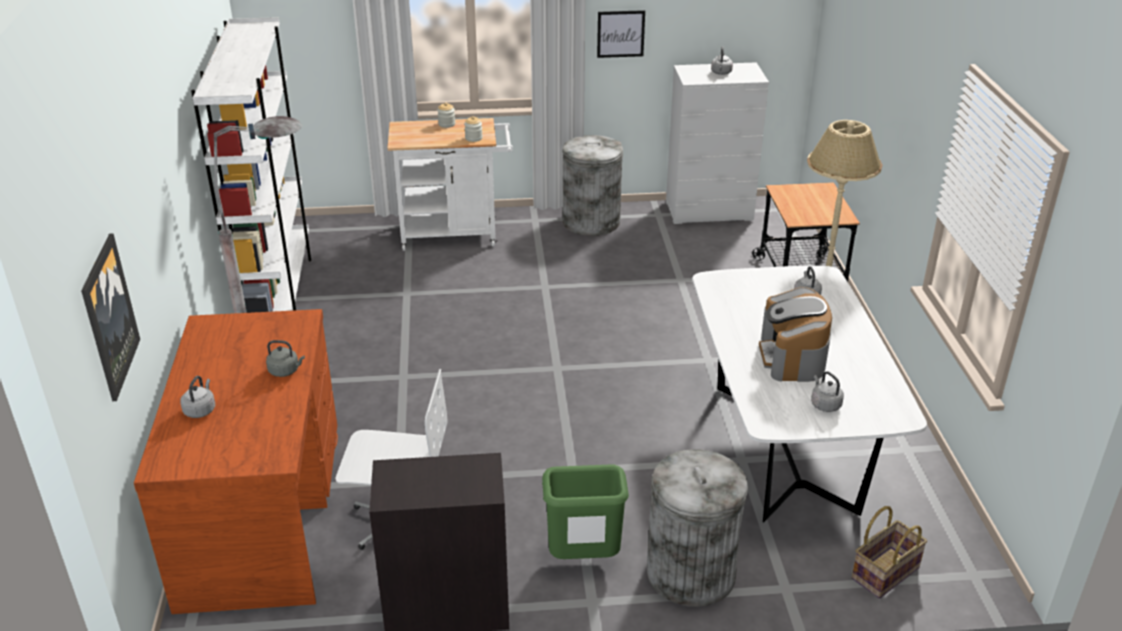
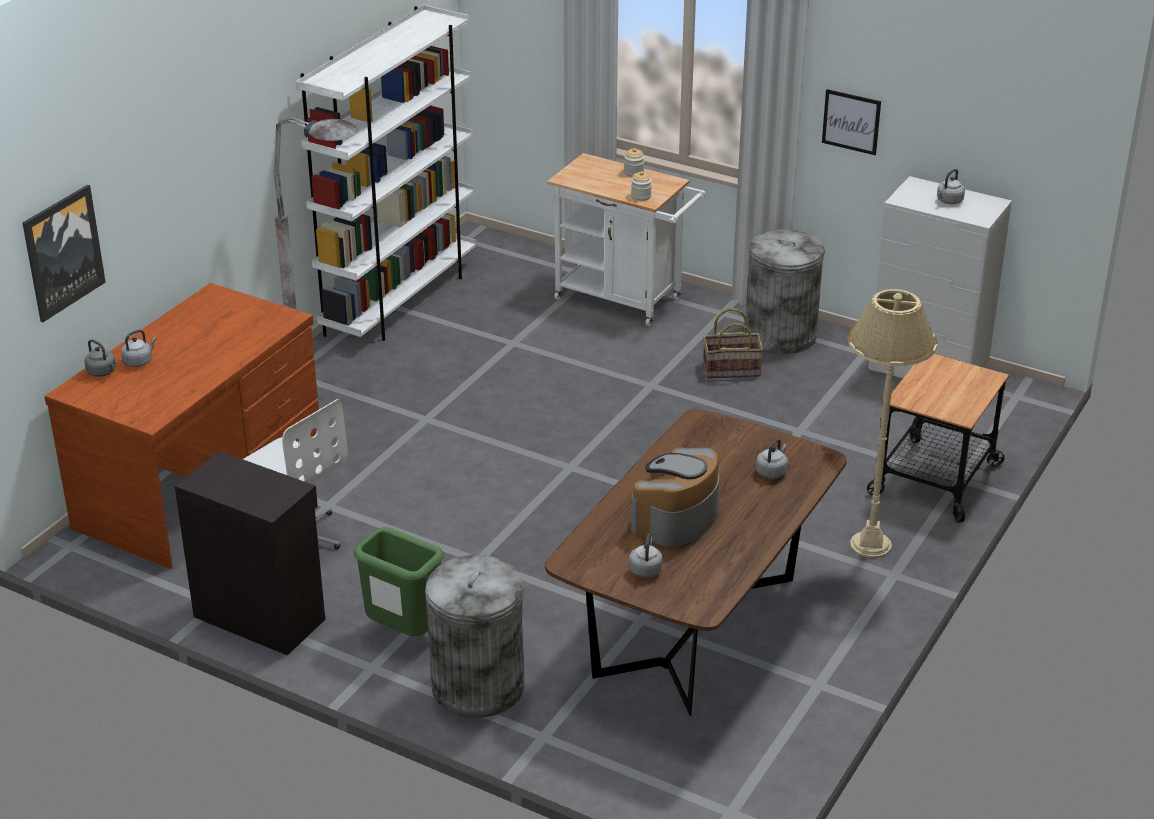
camera: 35 degrees right, 0 degrees up
(285, 371) = (229, 355): grey kettle -> grey kettle (102, 372)
(784, 447) = (696, 628): white dining table -> brown dining table
(884, 572) = (648, 768): basket -> basket (731, 369)

